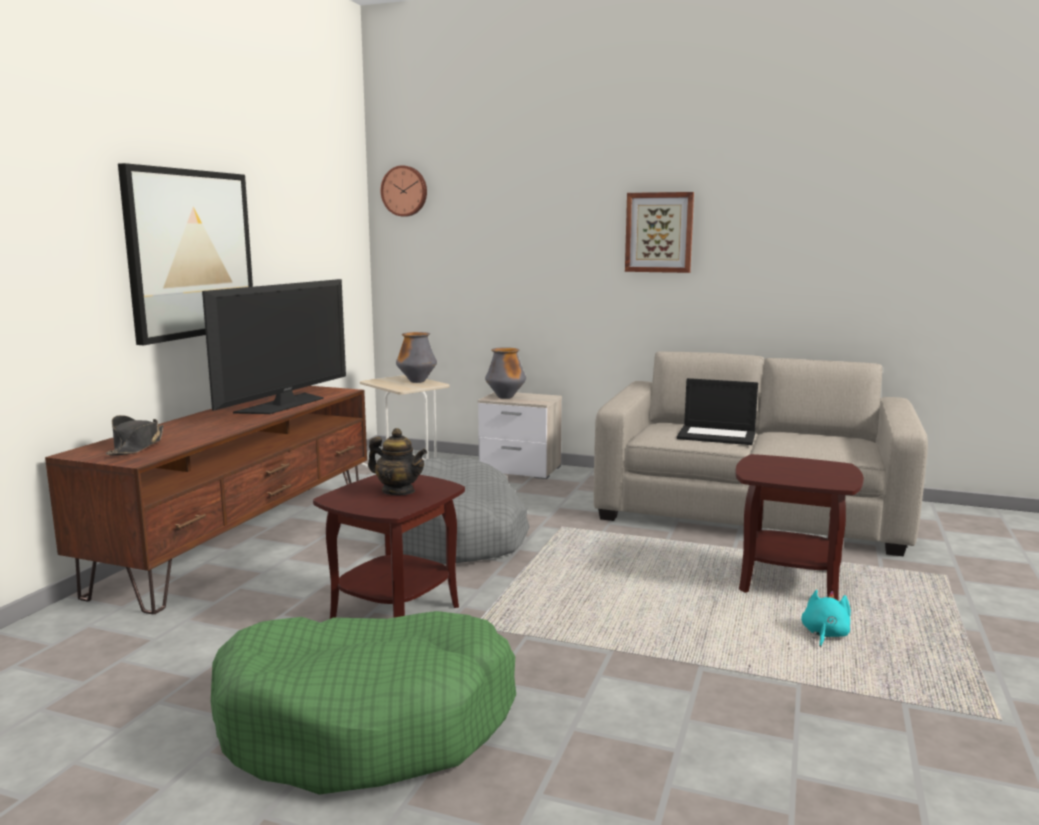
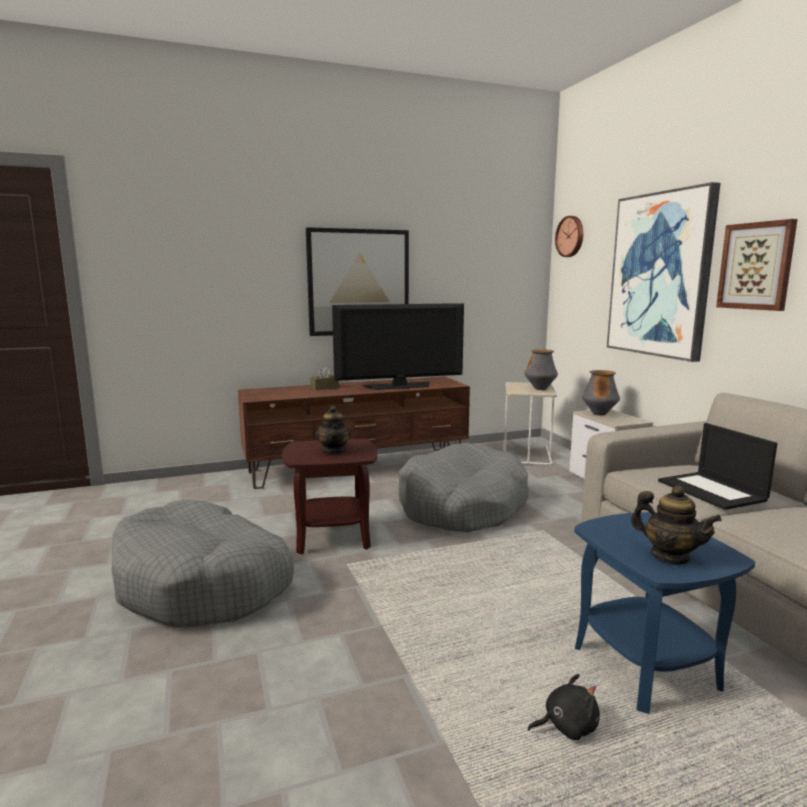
camera: 50 degrees right, 0 degrees up
(137, 446) = (275, 393): black hat -> none
(187, 425) = (324, 387): none -> brown tissue box
(367, 723) = (203, 583): green dog bed -> grey dog bed
(549, 240) = (660, 275): none -> picture
(789, 581) = (646, 666): brown side table -> blue side table
(822, 475) = (670, 556): none -> teapot
(824, 634) = (566, 726): turquoise plush toy -> black plush toy

